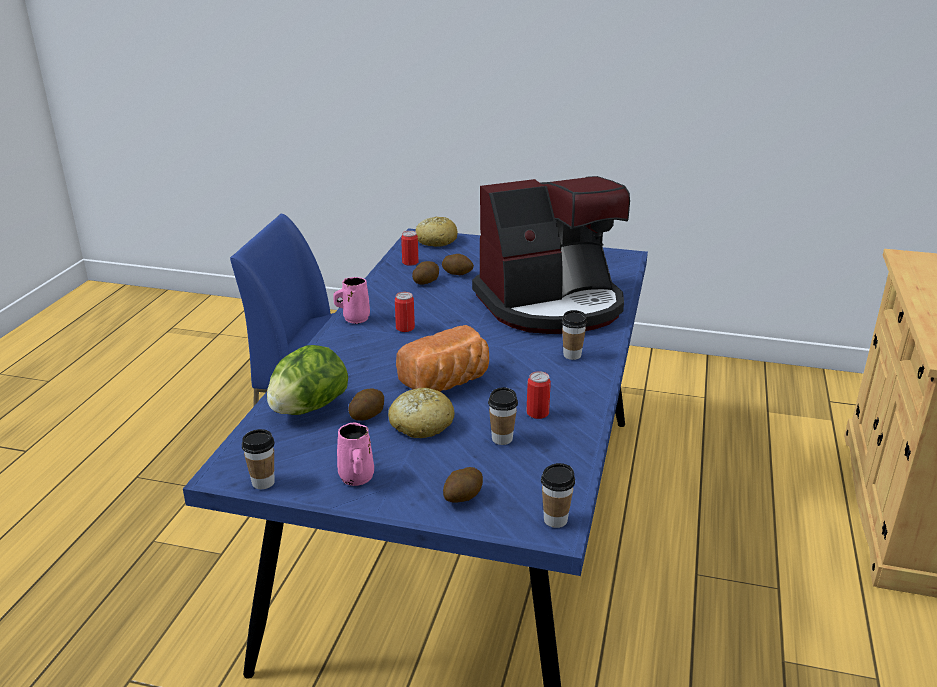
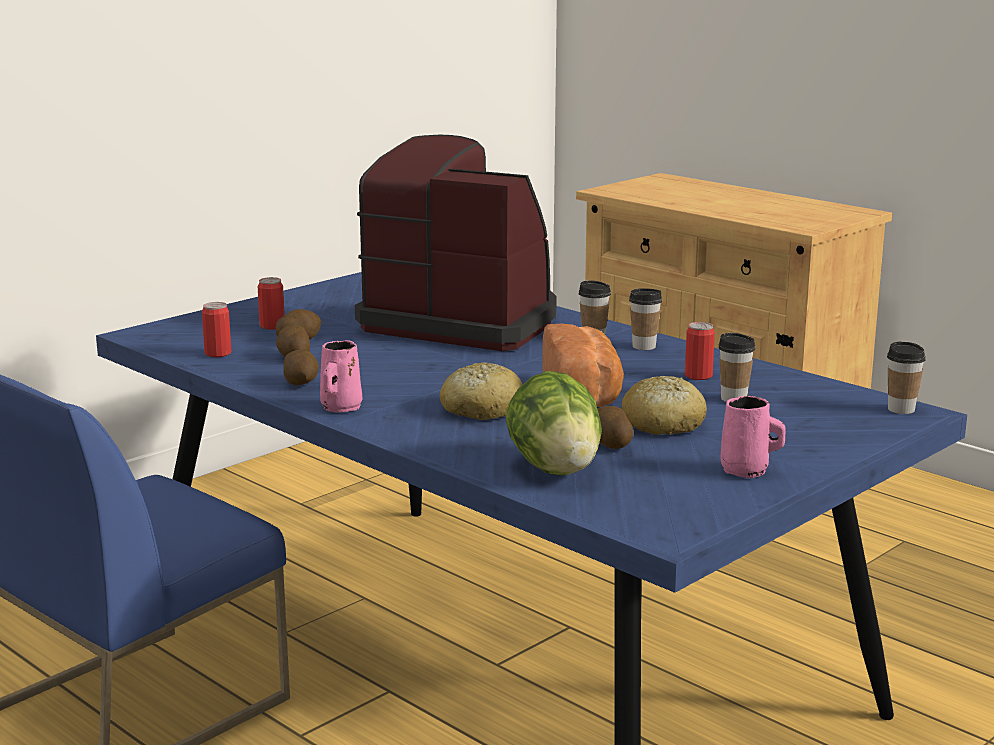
camera: 60 degrees left, 10 degrees down
(263, 482) = (709, 517): cup -> cup (644, 346)
(405, 328) = (411, 389): can -> can (272, 326)
(436, 240) = (174, 330): bread -> bread (481, 409)
(463, 497) = (830, 434): potato -> potato (301, 383)
(551, 305) = (462, 322): coffee machine -> coffee machine turned 75 degrees counterclockwise

